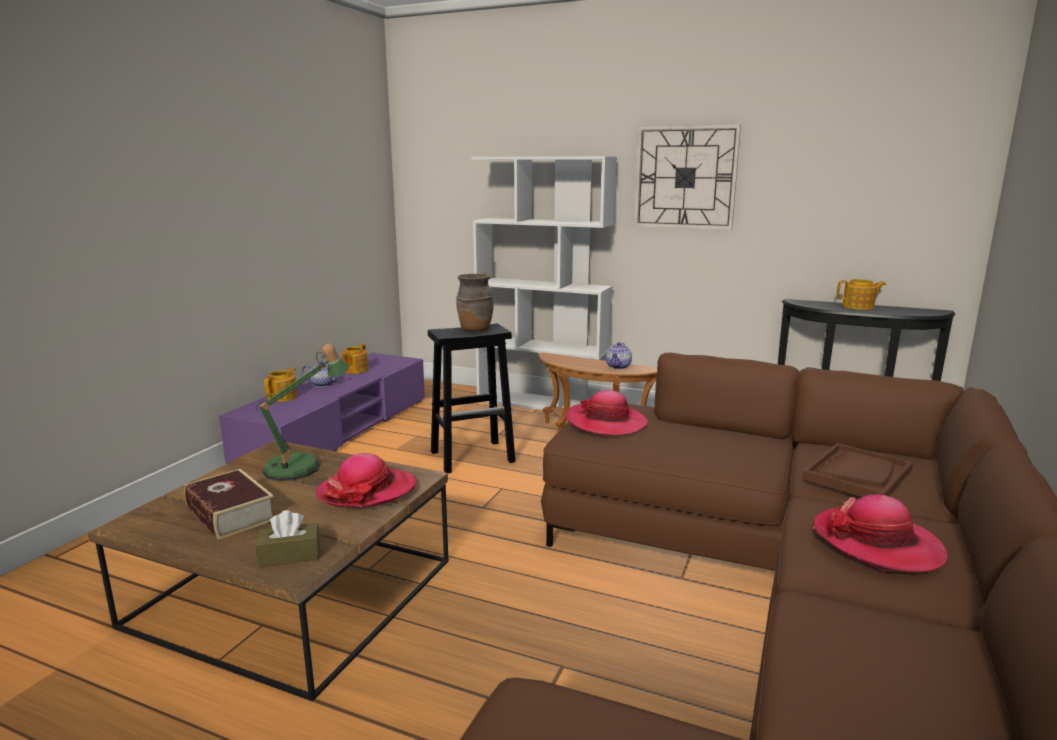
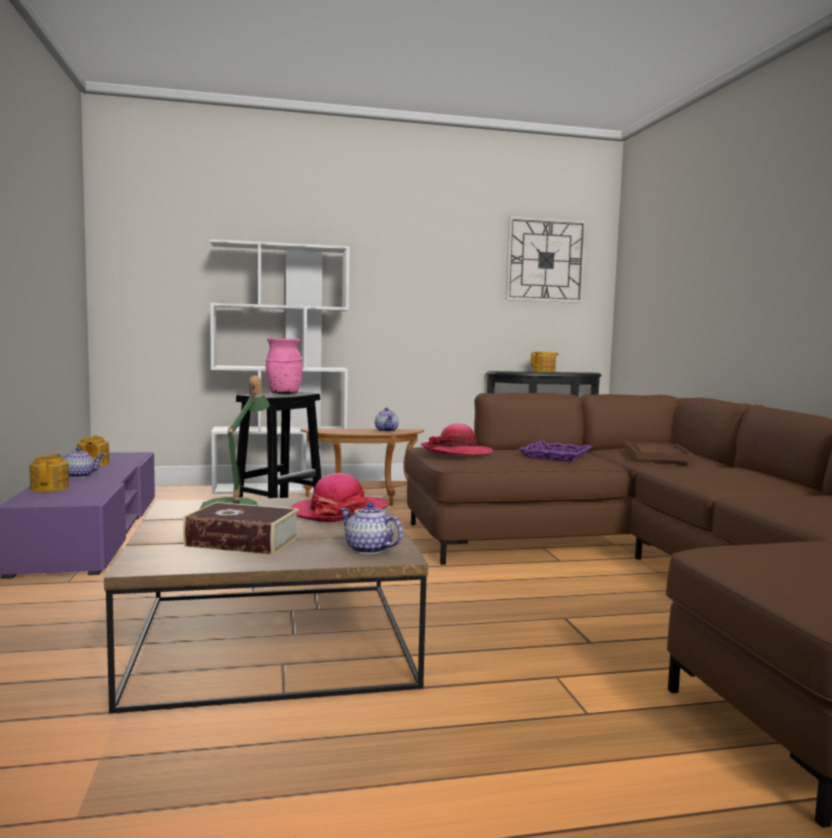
camera: 35 degrees left, 10 degrees down
(290, 555) = (368, 549): brown tissue box -> teapot
(475, 330) = (283, 393): brown vase -> pink vase
(685, 177) = (404, 272): wall clock -> wall clock (545, 260)
(709, 451) = (556, 456): none -> purple tray
(877, 543) = (726, 473): hat -> none

